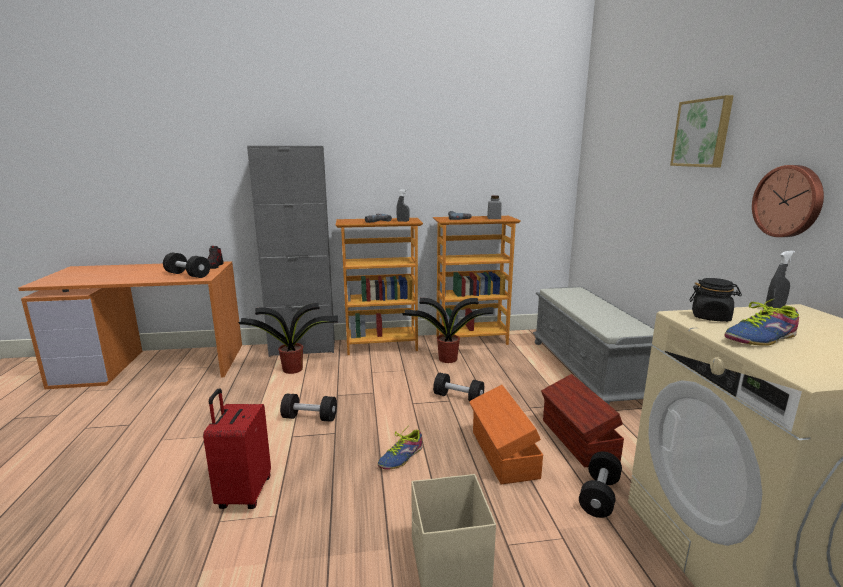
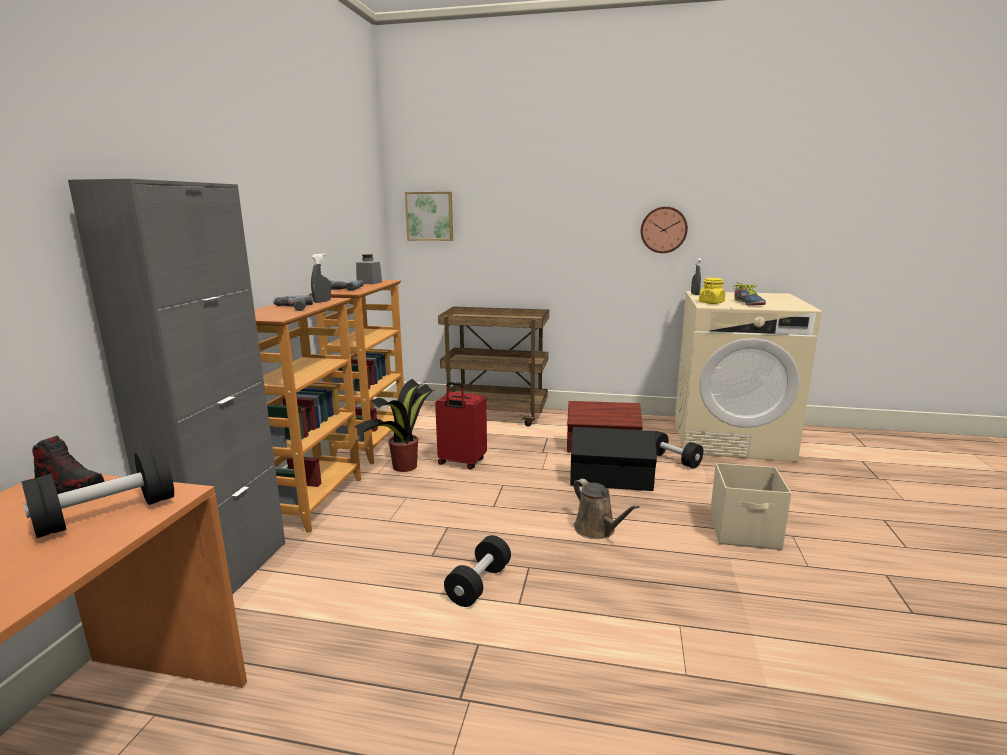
camera: 70 degrees left, 0 degrees up
(243, 494) = (635, 652): red suitcase -> red suitcase (461, 462)
(294, 369) = (304, 589): potted plant -> none
(401, 457) = (597, 530): shoe -> brown watering can
(458, 398) = (500, 479): black dumbbell -> none
(503, 454) = (611, 480): orange storage box -> black storage box
(587, 371) = (496, 414): grey bench -> brown cart
(702, 133) = (576, 184): picture -> picture (430, 216)
(710, 317) = (711, 302): black jar -> yellow jar

